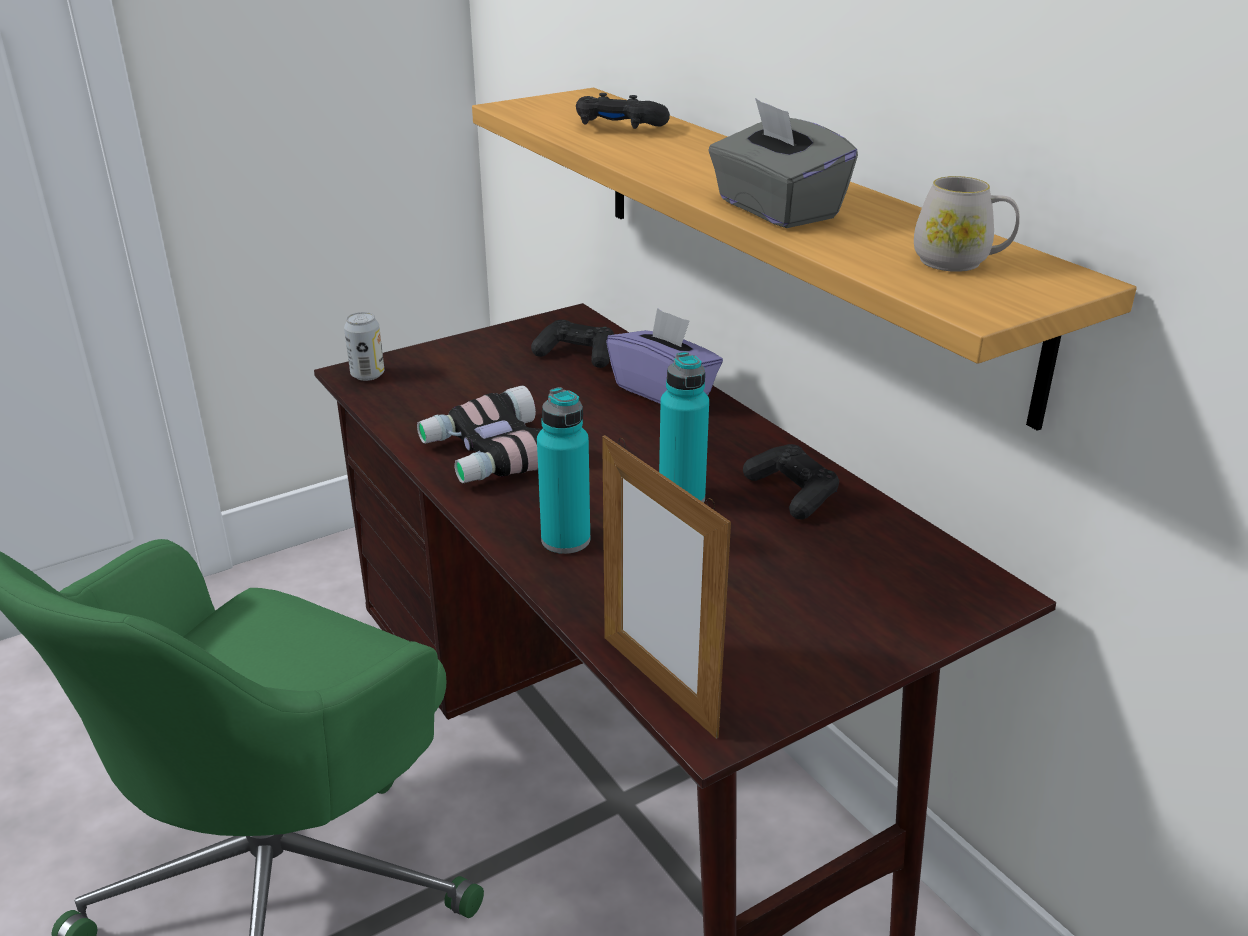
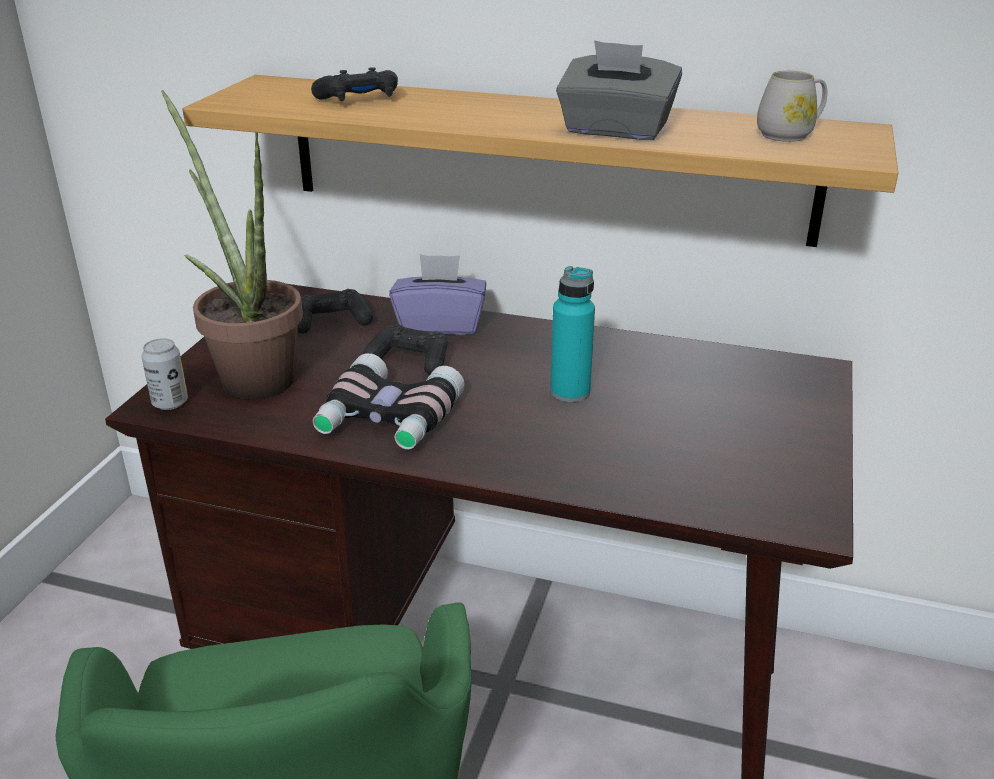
camera: 40 degrees left, 0 degrees up
(452, 375) = (251, 374): none -> potted plant
(565, 540) = (540, 455): turquoise bottle -> none
(658, 684) = (745, 516): picture frame -> none
(792, 493) = (629, 359): black game controller -> black game controller (410, 360)

